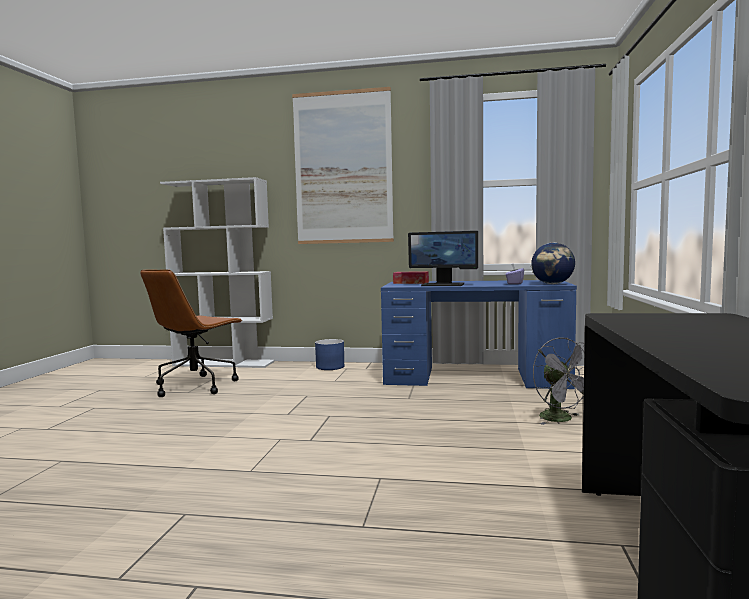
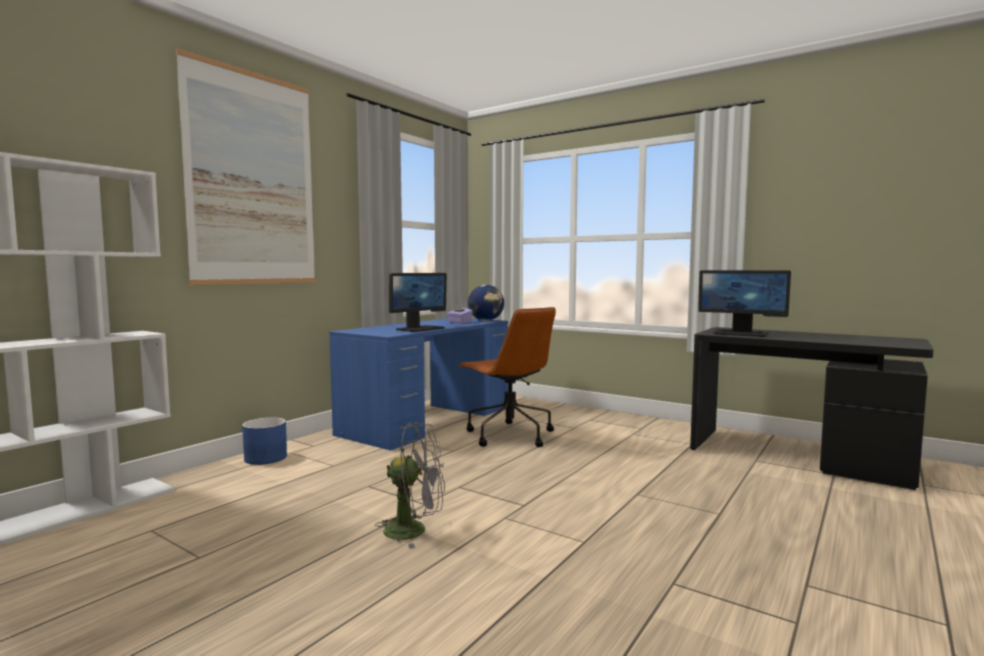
camera: 65 degrees left, 0 degrees up
(196, 386) = (170, 548): brown office chair -> brown office chair (508, 435)
(411, 283) = (370, 330): tissue box -> none
(561, 419) = (567, 425): grey fan -> grey fan (415, 530)
(653, 322) = (741, 333): none -> monitor

